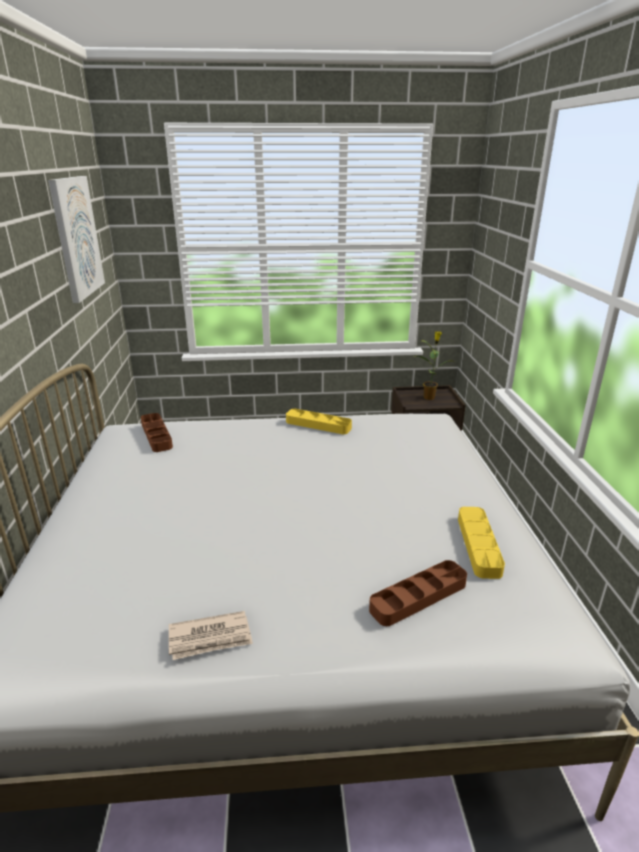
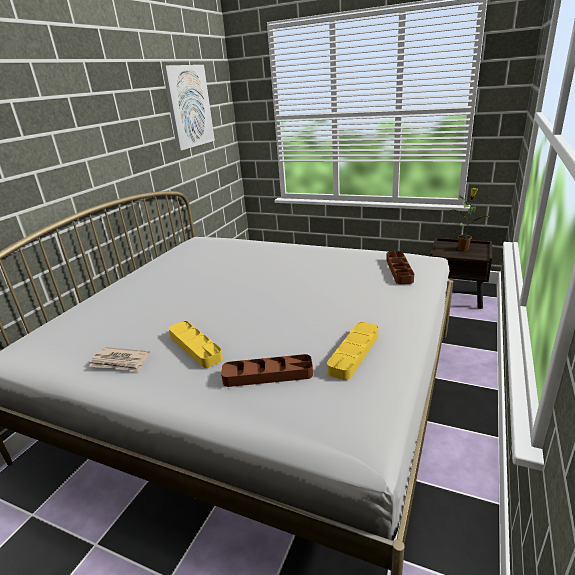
camera: 30 degrees right, 0 degrees up
(156, 435) = (209, 244): brown tray -> brown tray (399, 270)
(318, 425) = (320, 251): yellow tray -> yellow tray (195, 347)

